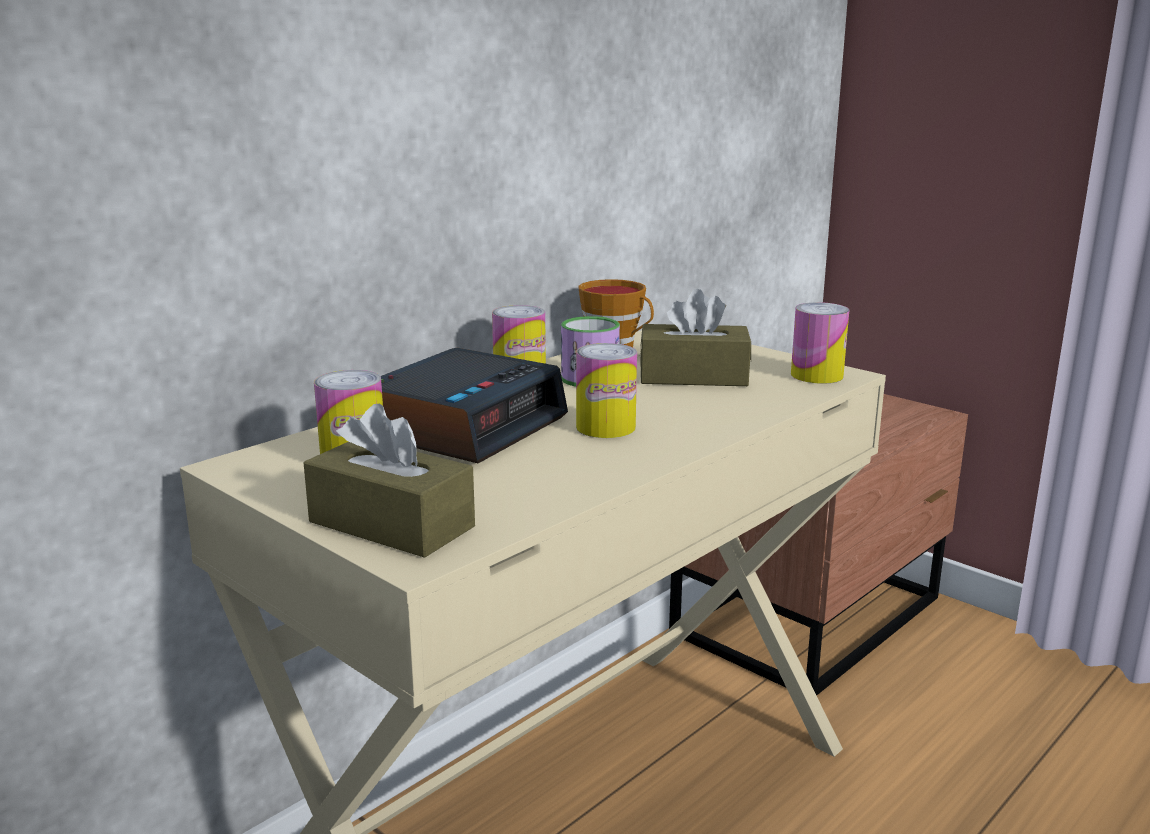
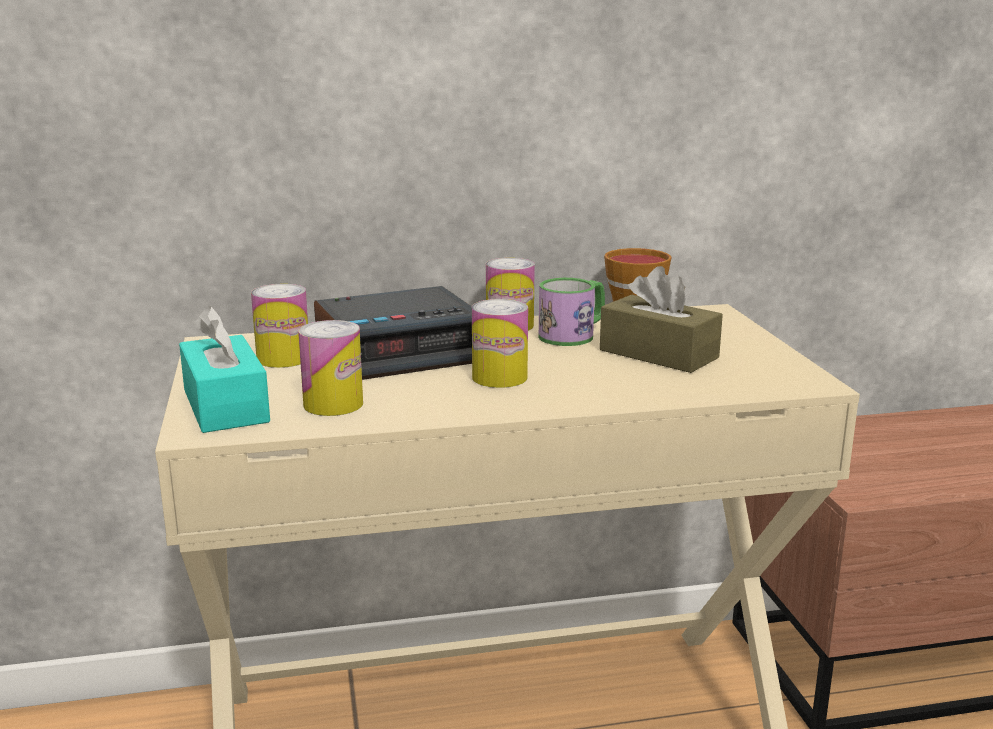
camera: 35 degrees right, 0 degrees up
(391, 524) = (225, 406): brown tissue box -> turquoise tissue box
(816, 375) = (781, 378): can -> can (333, 404)

